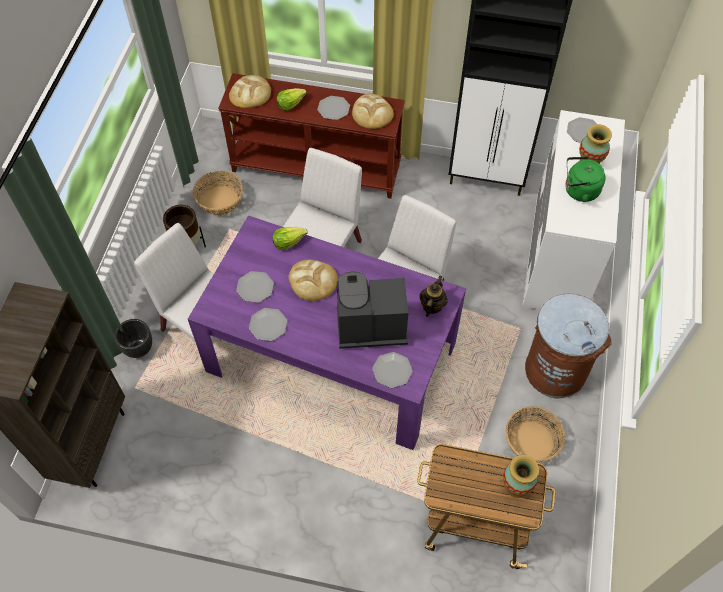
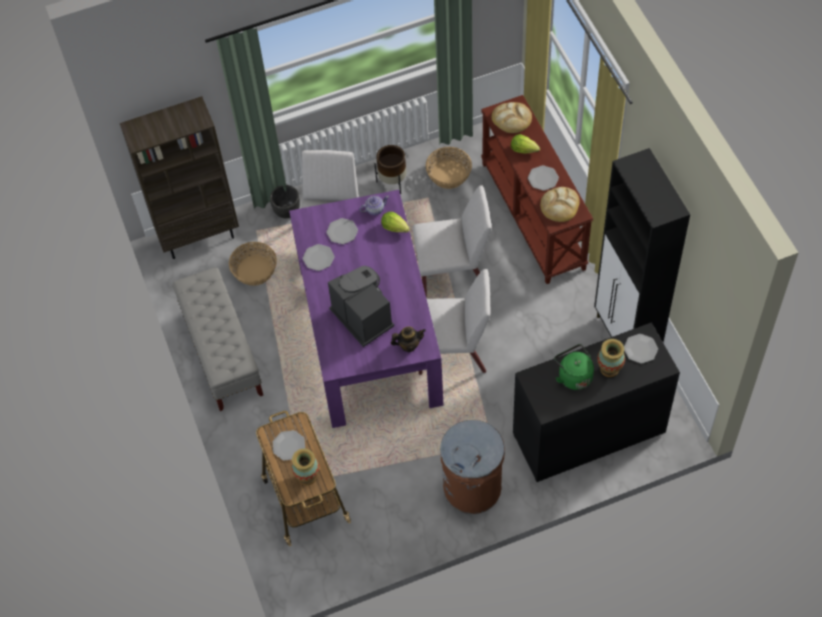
camera: 60 degrees right, 0 degrees up
(249, 503) = (222, 353): none -> grey bench
(253, 246) = (374, 209): none -> teapot
(313, 281) = (373, 262): bread -> none
(392, 370) = (337, 350): plate -> plate (289, 446)
(531, 441) = (396, 502): basket -> basket (254, 270)
(558, 254) = (588, 434): white dresser -> black dresser

